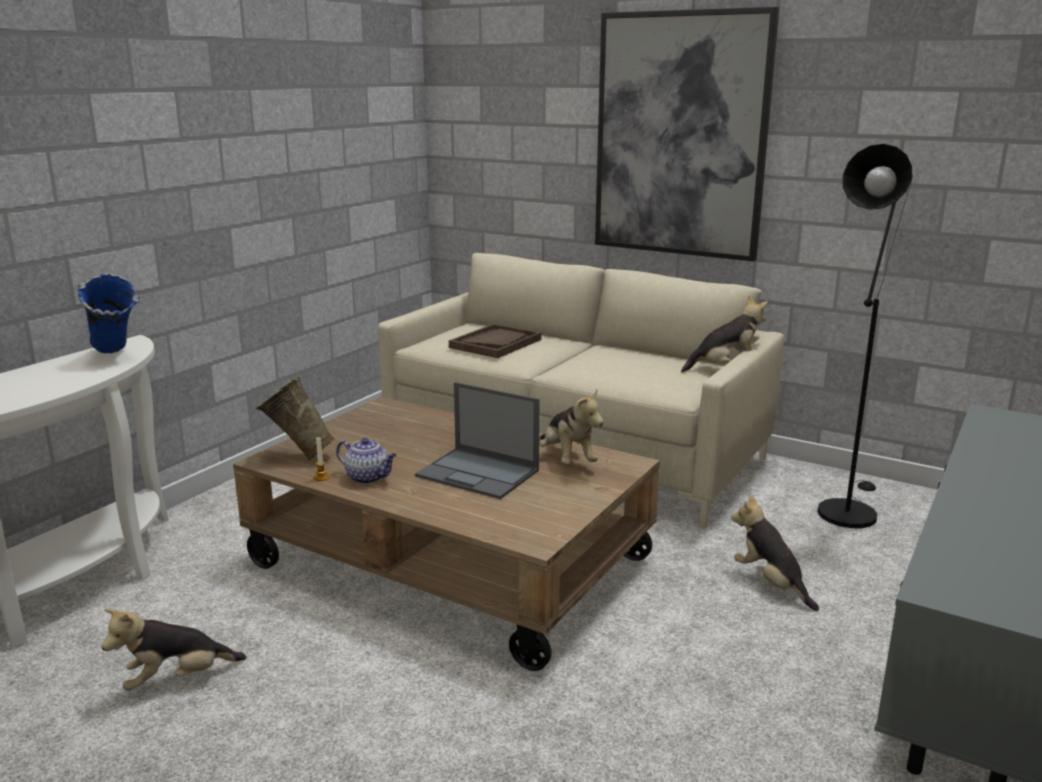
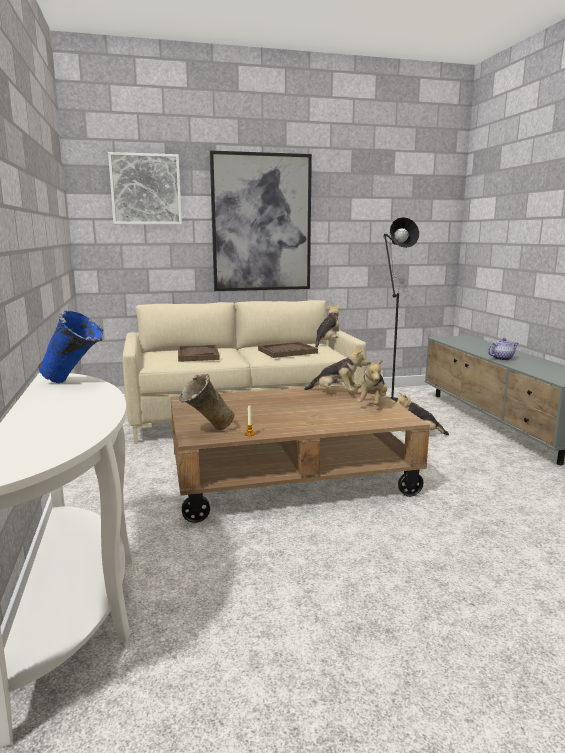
camera: 45 degrees left, 5 degrees down
(177, 679) = (276, 588): plush toy -> plush toy (372, 404)
(368, 477) = (273, 426): teapot -> teapot (502, 359)
(479, 473) = (317, 408): laptop -> none
(514, 79) = (146, 189): none -> picture
(617, 368) = (287, 351): none -> brown tray

